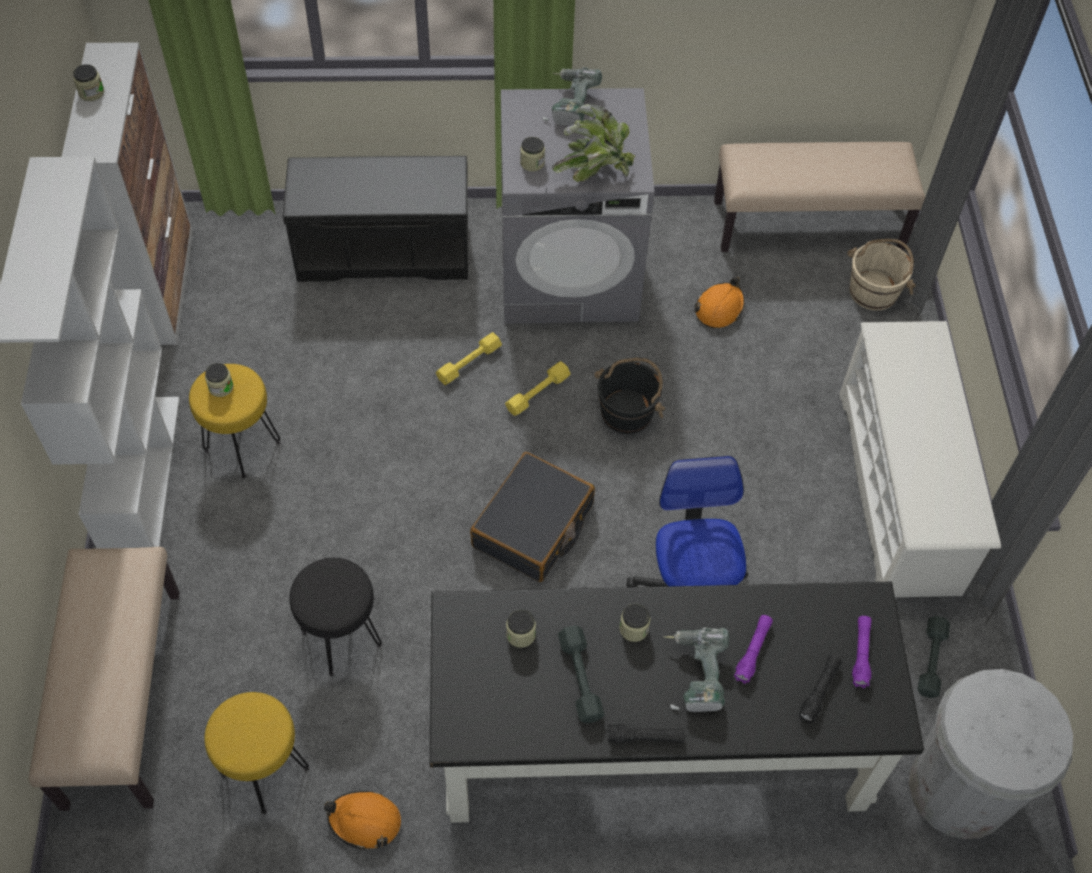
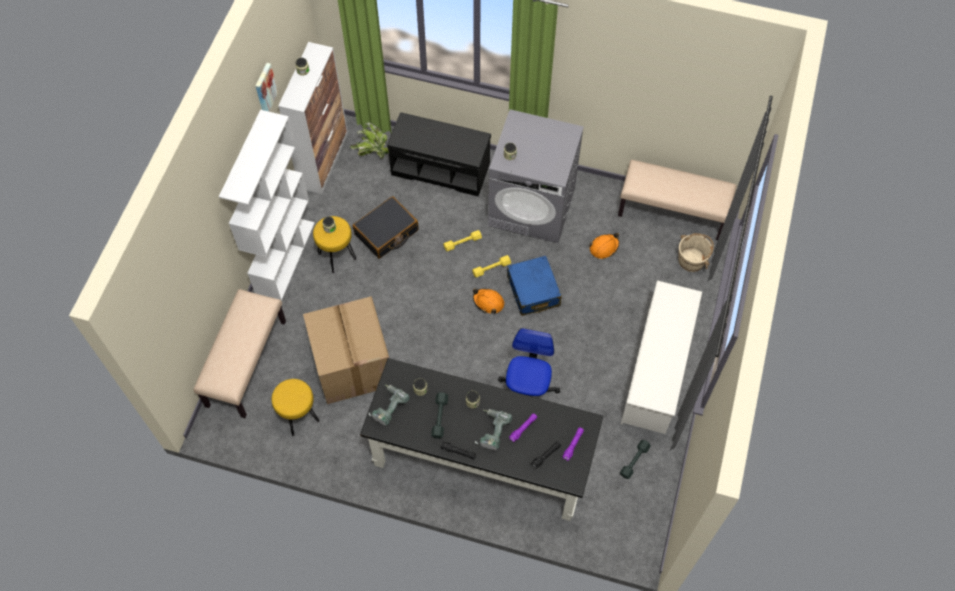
camera: 20 degrees right, 5 degrees up
(27, 119) = (264, 88): none -> picture
(342, 639) = (354, 365): black stool -> cardboard box
(365, 821) = (336, 453): orange hard hat -> orange hard hat (488, 302)
(533, 526) = (463, 337): black suitcase -> black suitcase (386, 232)
(570, 105) = (541, 127): power drill -> power drill (388, 407)
(594, 170) = (539, 167): potted plant -> potted plant (371, 151)
(627, 412) = (533, 291): black bucket -> blue suitcase
(960, 788) = (620, 525): white trash can -> none

